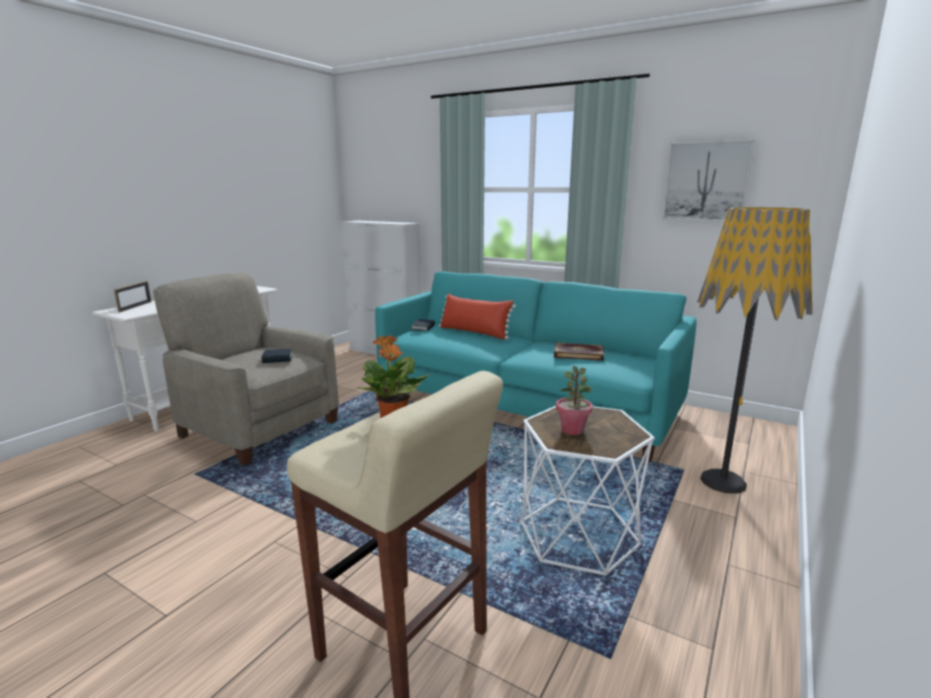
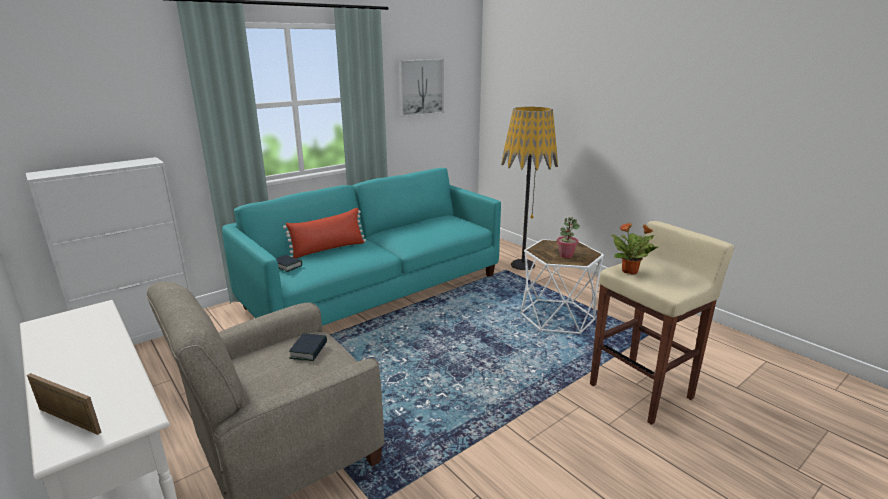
camera: 70 degrees left, 5 degrees up
(578, 353) = (427, 228): book -> none

